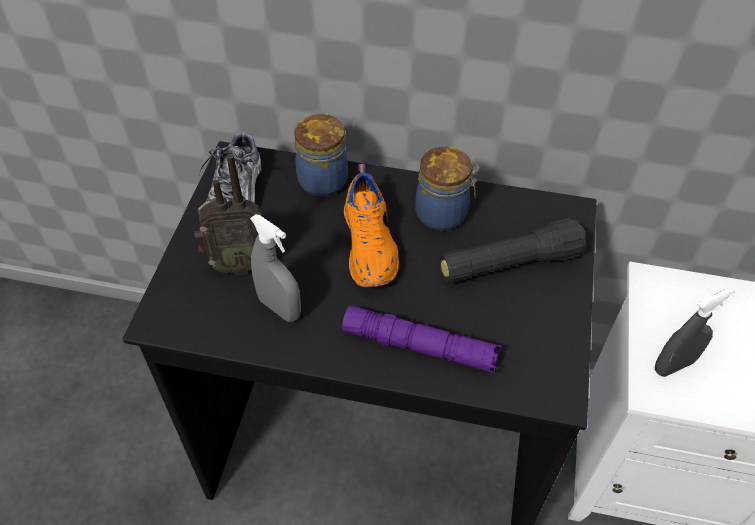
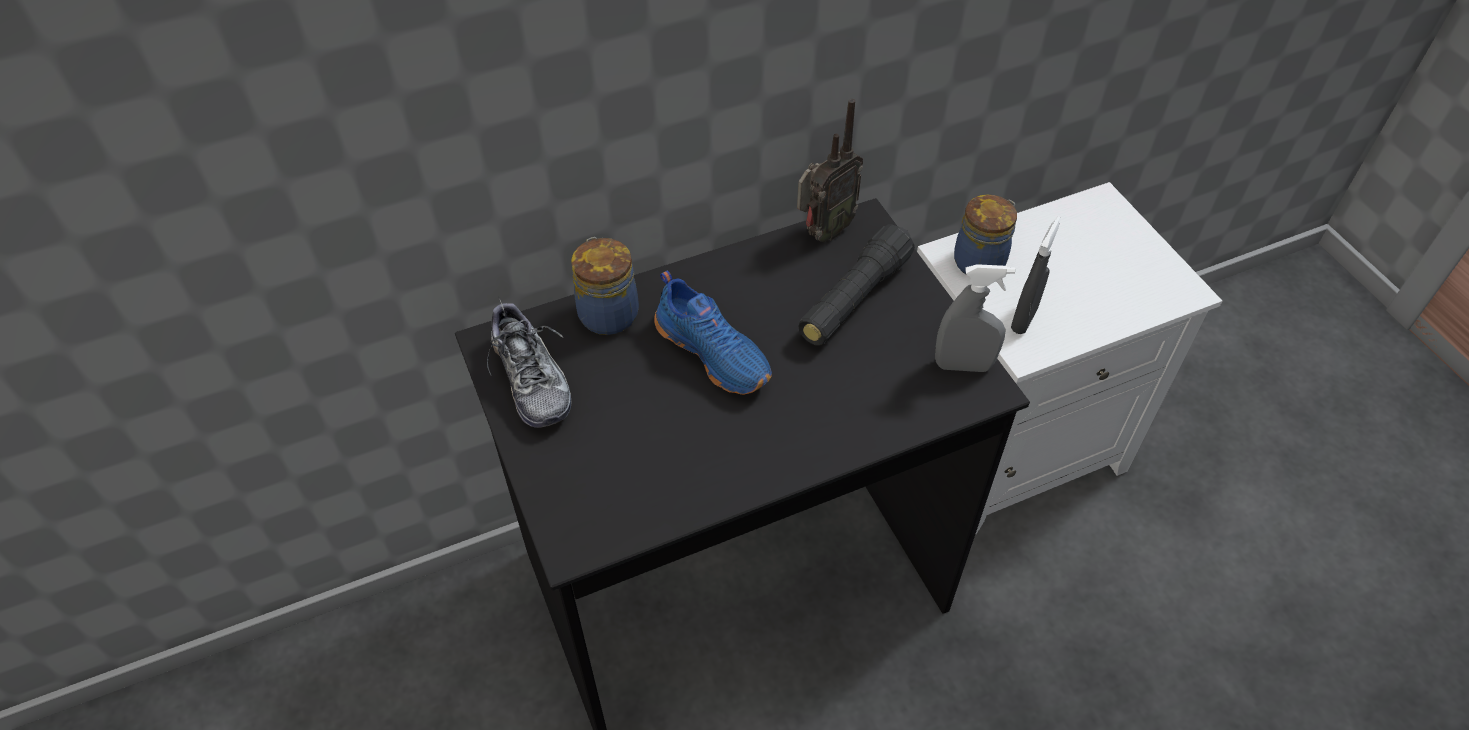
camera: 35 degrees left, 0 degrees up
(237, 264) = (600, 445): radio -> radio (823, 232)
(279, 308) = (682, 461): grey spray bottle -> grey spray bottle (963, 365)
(371, 245) = (715, 352): orange shoe -> blue shoe
(419, 346) = (842, 418): purple flashlight -> none
(443, 214) = (755, 284): jar -> jar (980, 261)

